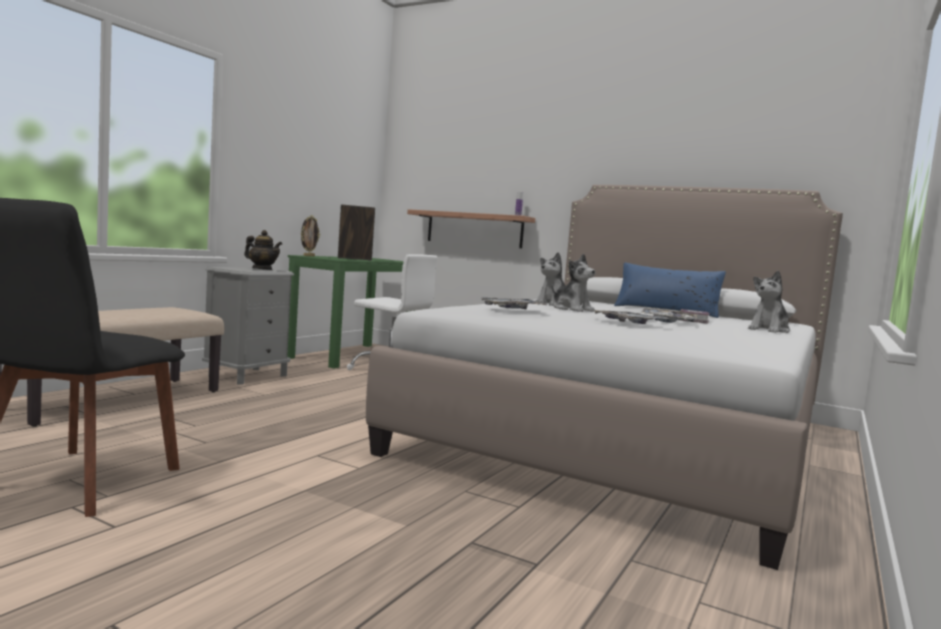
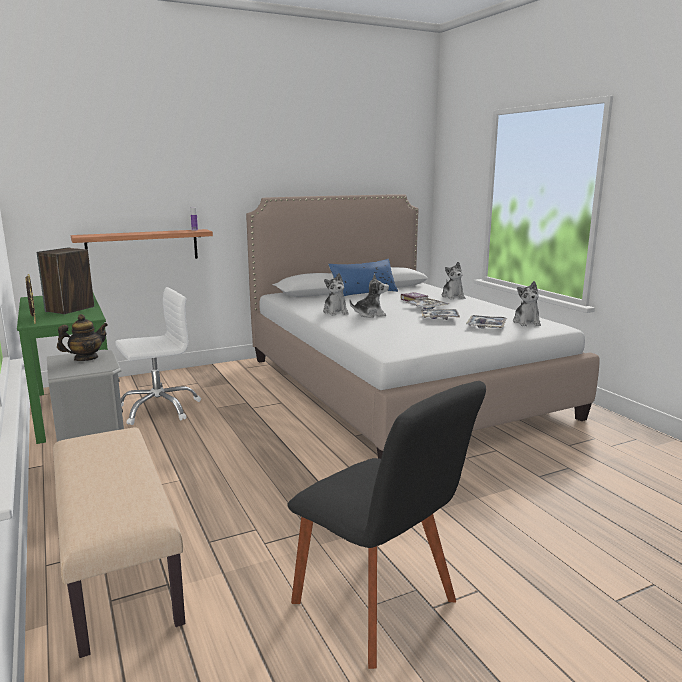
camera: 55 degrees left, 10 degrees up
(511, 309) = (395, 331): tray -> tray (486, 326)
(729, 346) = (526, 322): none -> plush toy

